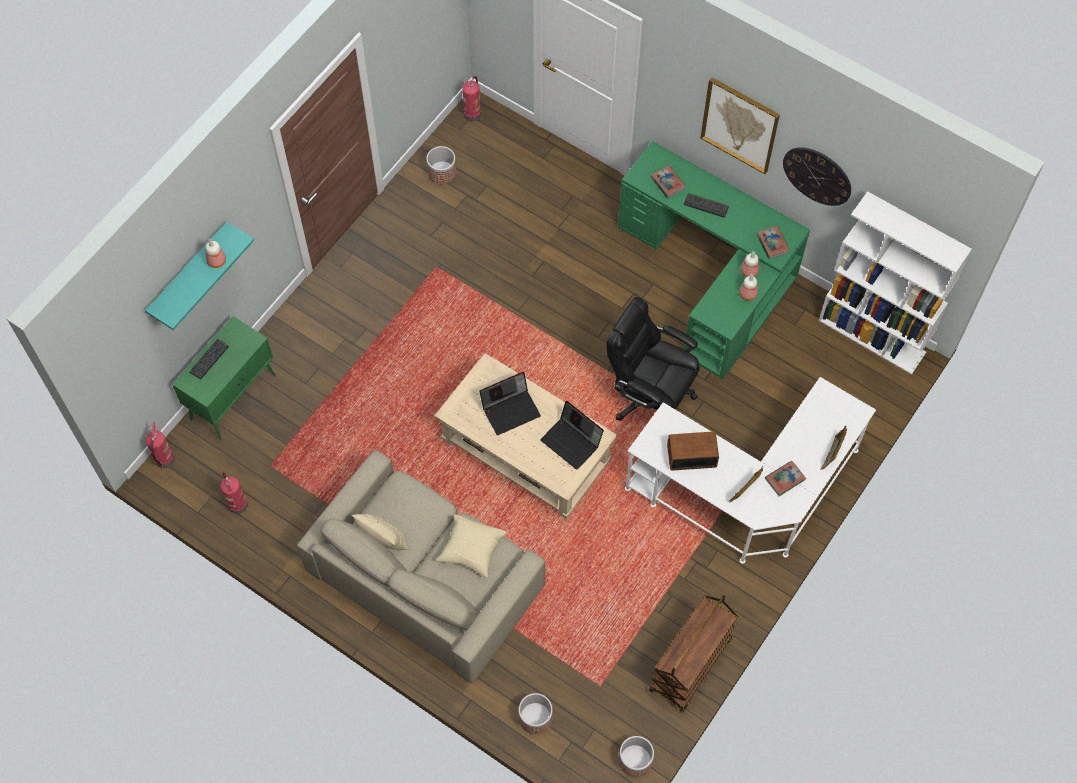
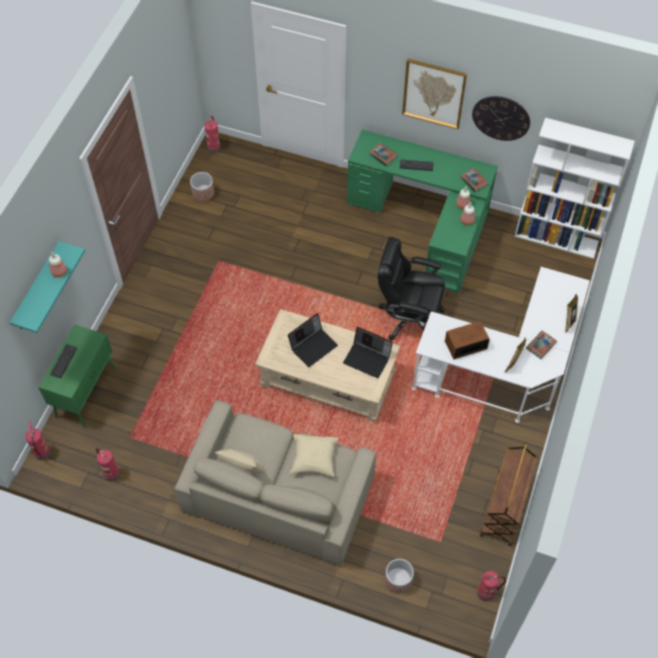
camera: 15 degrees left, 5 degrees down
(635, 760) = (486, 592): planter -> fire extinguisher

